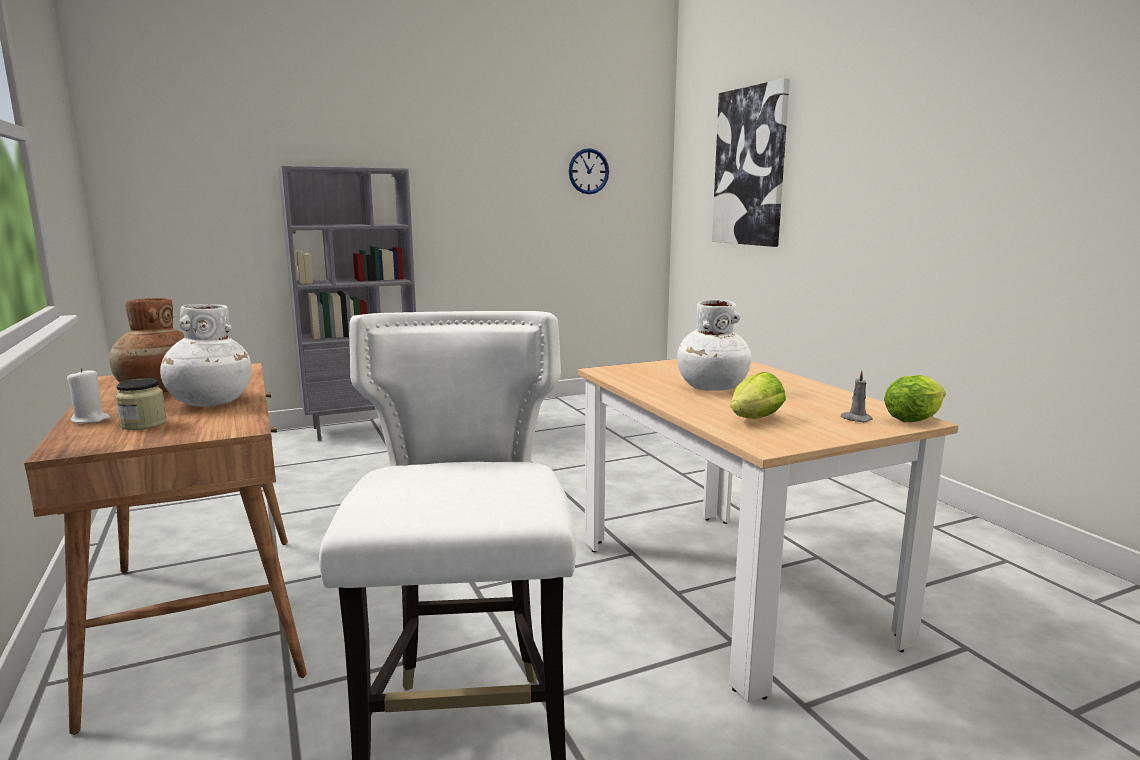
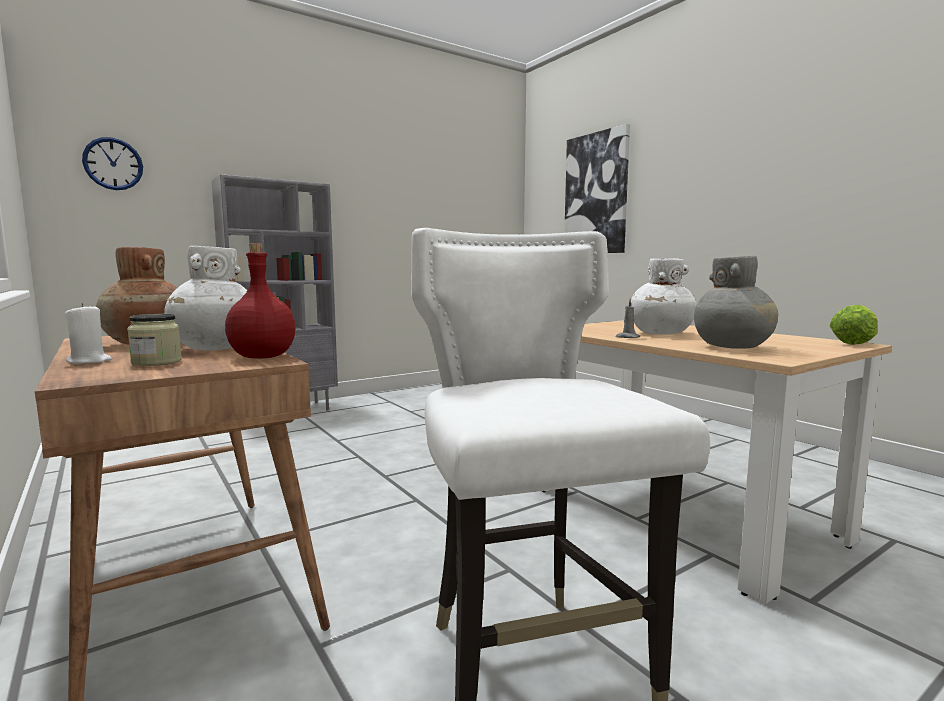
camera: 10 degrees left, 5 degrees down
(239, 420) = (262, 357): none -> red bottle
(588, 171) = (463, 200): wall clock -> wall clock (113, 164)
(753, 420) = (733, 347): lettuce -> grey vase
(855, 419) = (810, 344): grey candle -> grey candle (627, 337)

